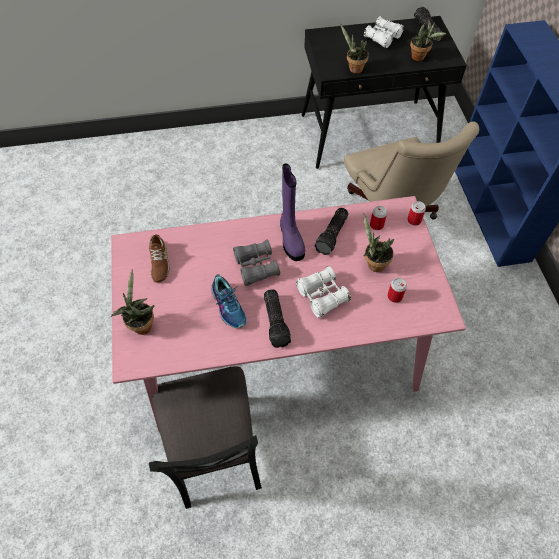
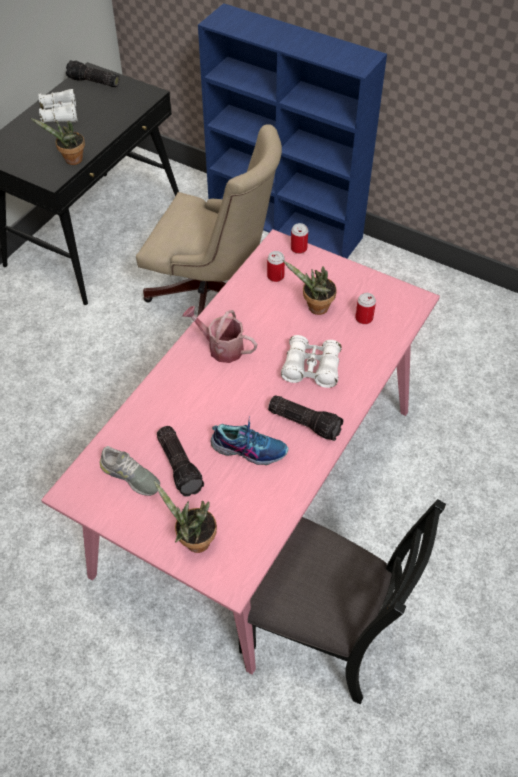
camera: 50 degrees left, 5 degrees down
(159, 262) = (130, 476): brown shoe -> grey shoe
(256, 267) = (225, 396): grey binoculars -> none
(290, 238) = (221, 347): purple boot -> watering can
(333, 235) = (253, 314): flashlight -> flashlight (180, 465)
(420, 57) = (119, 110): potted plant -> none

